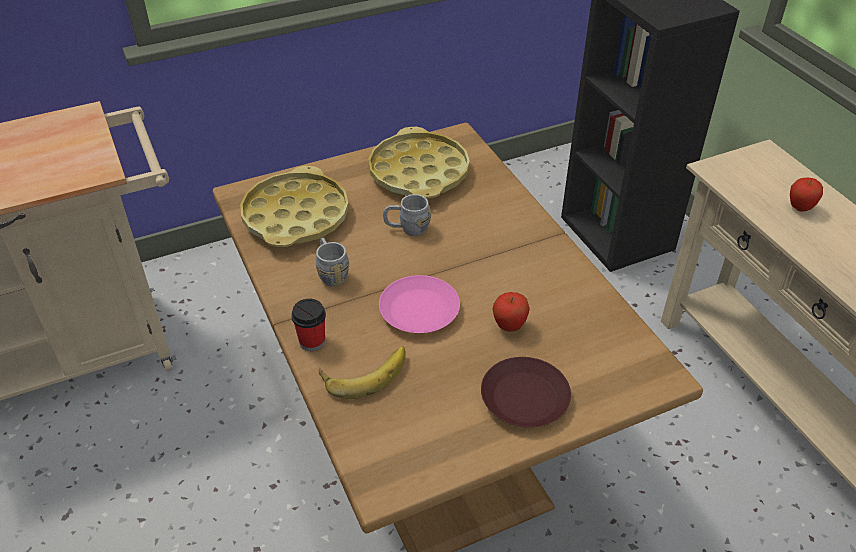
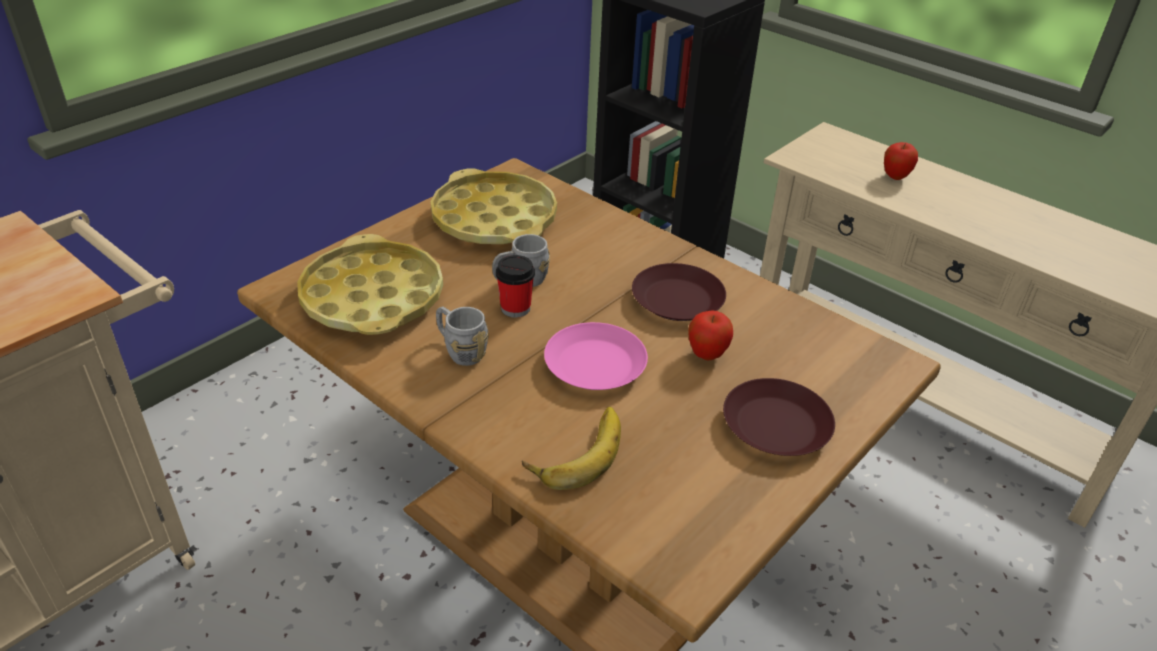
camera: 25 degrees left, 5 degrees down
(312, 341) = (487, 434): cup -> cup (515, 308)
(517, 274) = (677, 299): none -> brown plate

